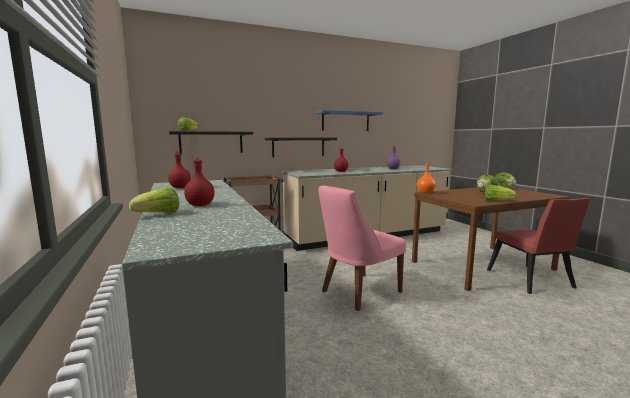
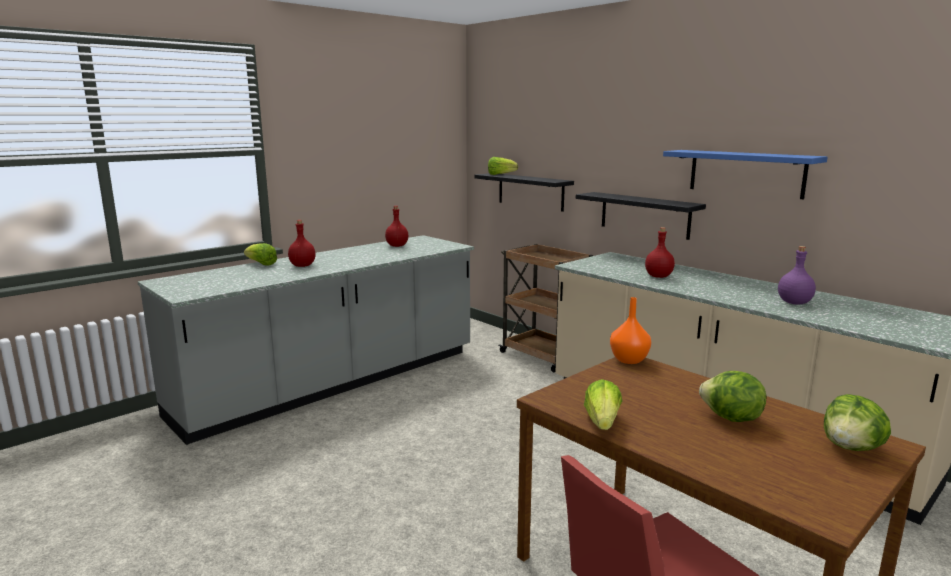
camera: 70 degrees right, 5 degrees up
(358, 292) = (445, 451): pink chair -> none

